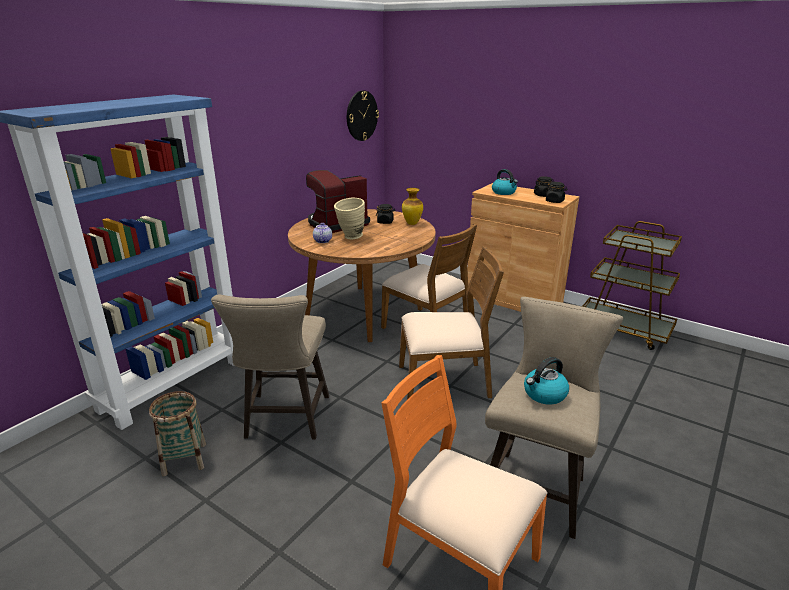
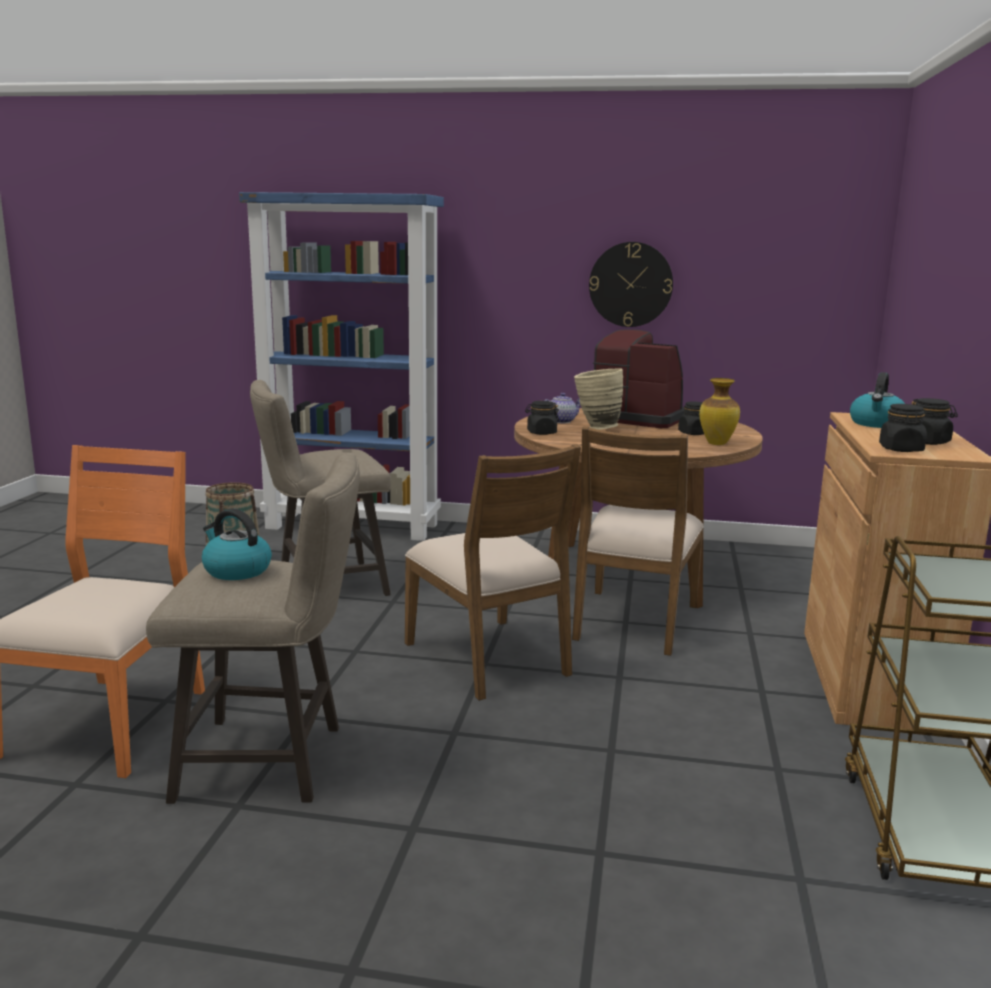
camera: 65 degrees right, 10 degrees down
(348, 251) = (541, 433): none -> black jar
(361, 115) = (814, 270): wall clock -> wall clock (630, 284)

